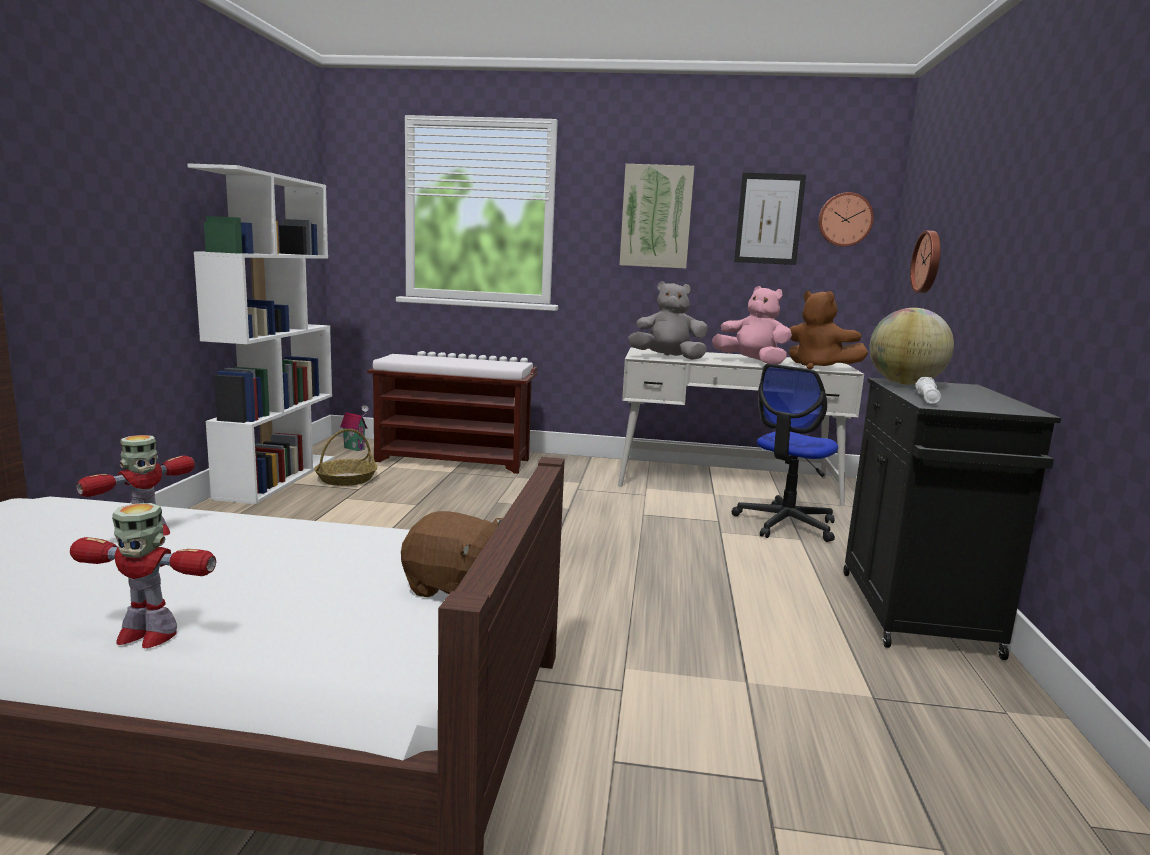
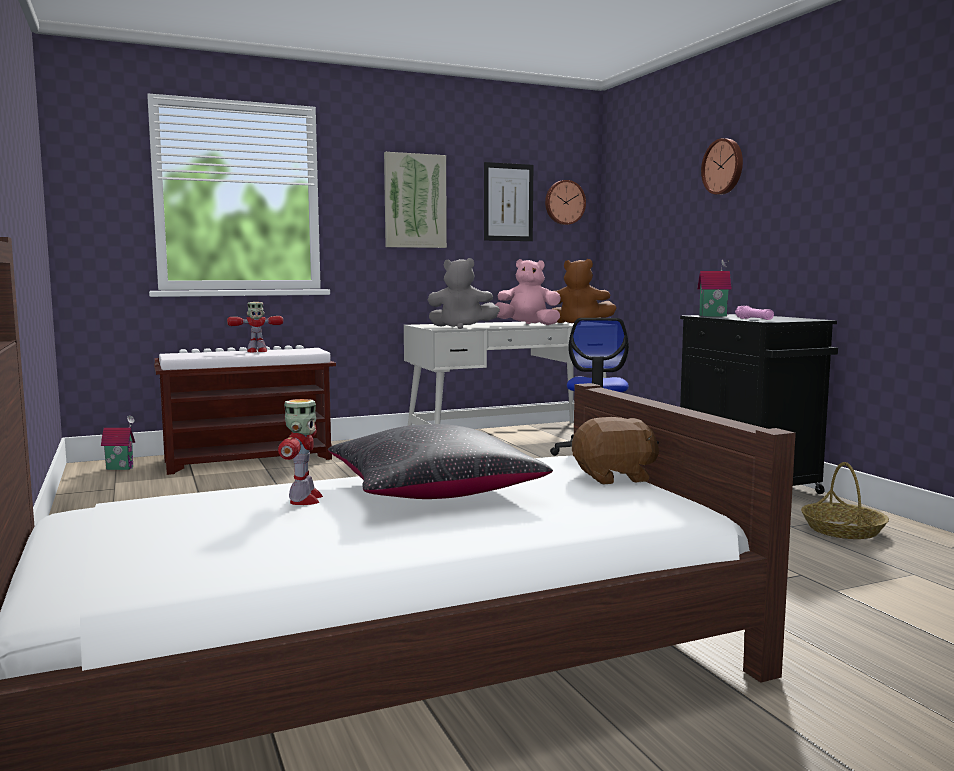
camera: 30 degrees left, 5 degrees down
(146, 635) = (497, 535): toy robot -> toy robot (256, 351)
(257, 555) = (434, 491): none -> black pillow
(278, 477) = (85, 504): white bookcase -> none
(346, 479) = (169, 492): basket -> basket (842, 530)
(668, 358) = (461, 327): grey plush toy -> grey plush toy turned 150 degrees counterclockwise
(905, 384) = (712, 316): globe -> toy house
(927, 399) = (754, 319): white flashlight -> pink flashlight
(928, 262) = (654, 232): wall clock -> wall clock (724, 166)

